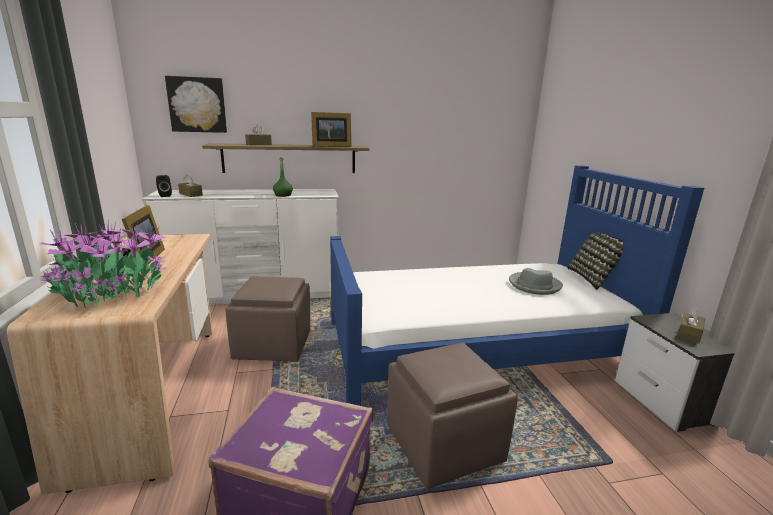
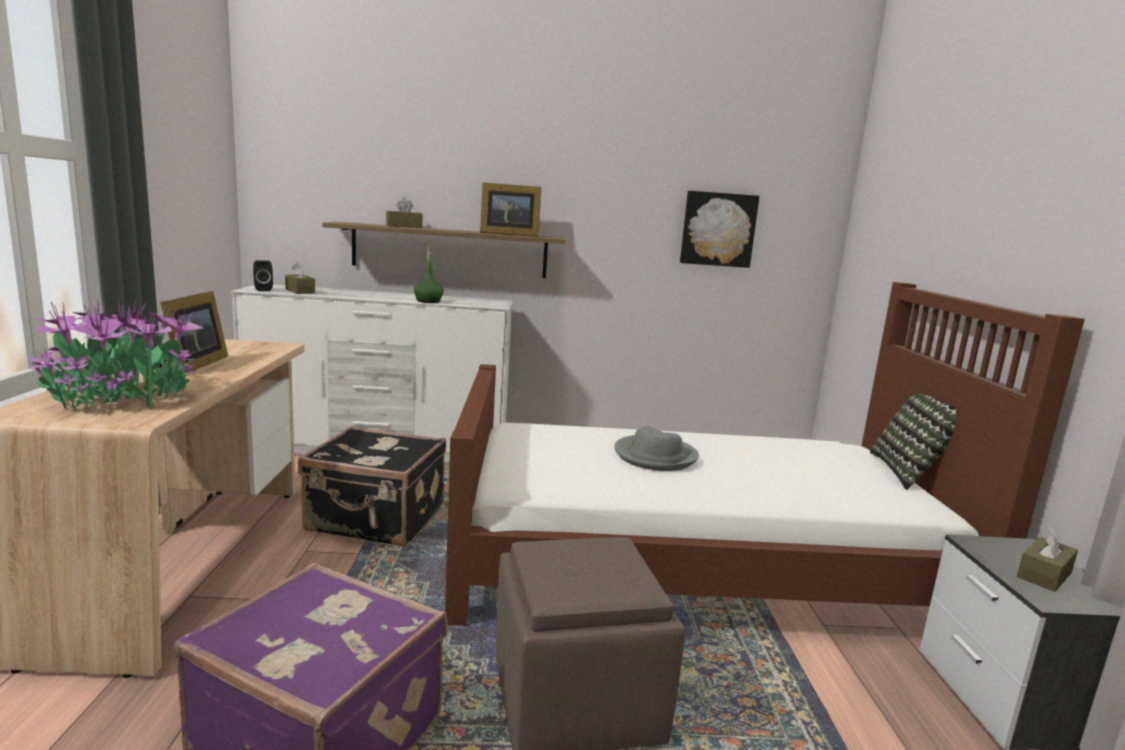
camera: 10 degrees right, 5 degrees down
(197, 105) = (326, 167): picture -> picture (718, 229)
(274, 345) = (376, 520): brown ottoman -> black suitcase
(478, 345) = (695, 562): blue bed -> brown bed
(534, 285) = (794, 470): grey hat -> grey hat (655, 456)

